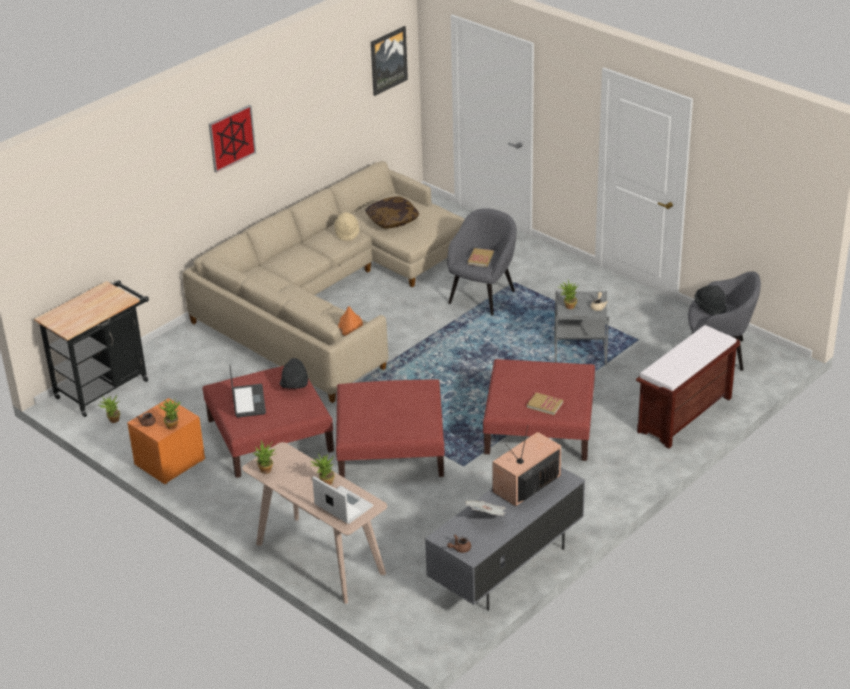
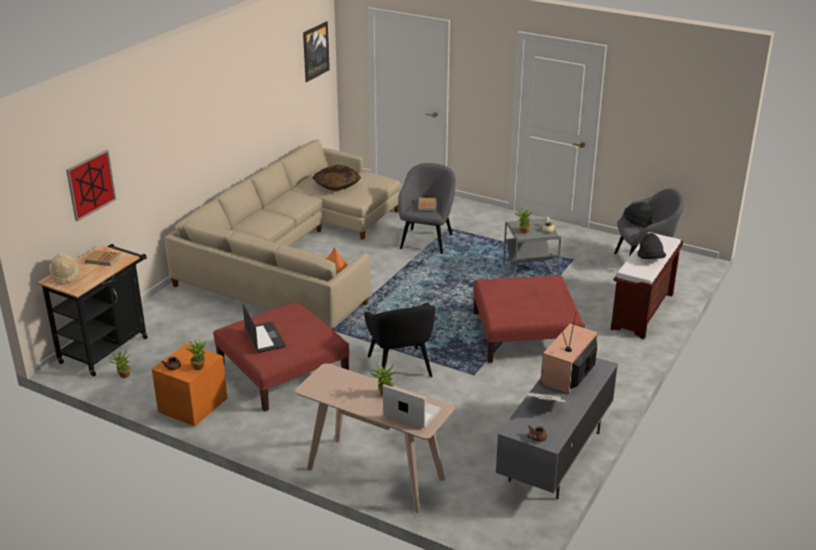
camera: 15 degrees left, 5 degrees down
(231, 138) = (201, 110): picture -> picture (90, 184)
(266, 471) = (321, 391): potted plant -> none
(294, 386) = (303, 320): black hat -> black hat (650, 258)
(347, 233) = (301, 197): beige hat -> beige hat (65, 276)
(390, 447) = (400, 367): red ottoman -> black armchair
(545, 405) = (538, 310): book -> book (102, 259)

